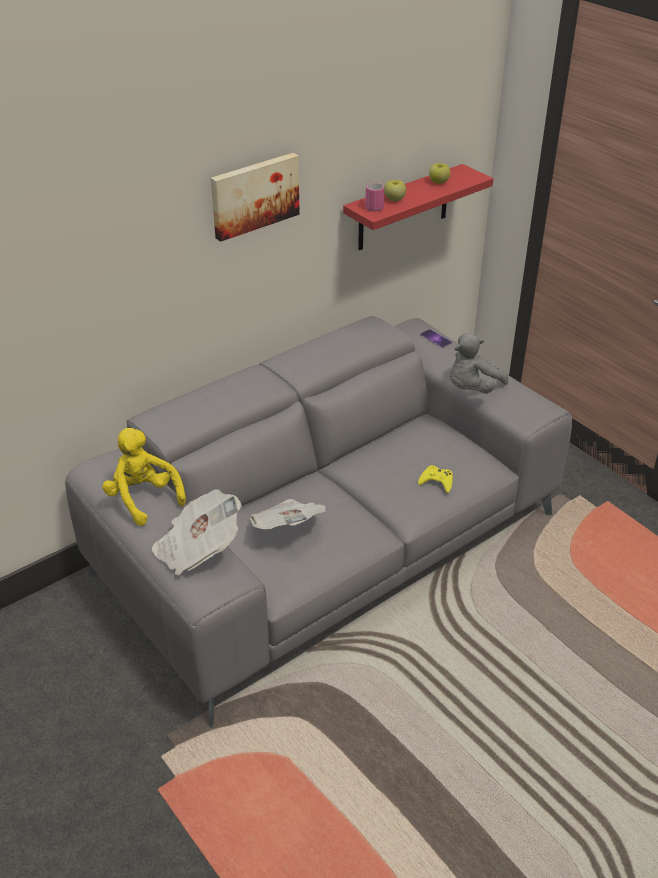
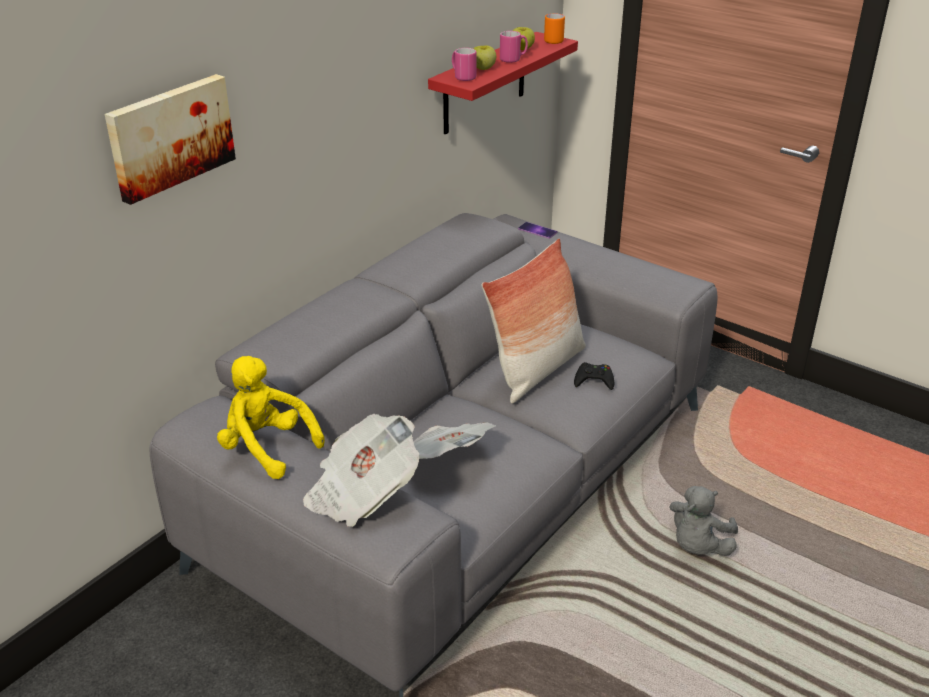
camera: 15 degrees left, 5 degrees down
(254, 195) = (339, 64): picture -> picture (170, 136)
(393, 463) = (537, 369): none -> pillow
(425, 193) = (513, 59): none -> pink mug
(437, 481) = (594, 380): yellow game controller -> black game controller
(471, 175) = (552, 40): none -> orange mug
(471, 388) = (601, 274): grey plush toy -> grey plush toy (698, 546)

